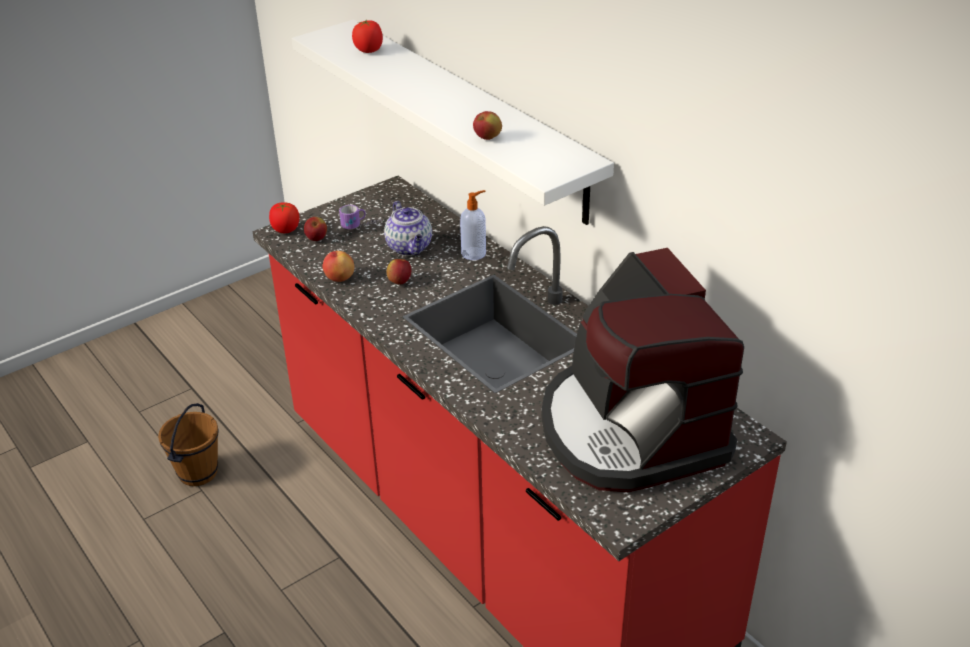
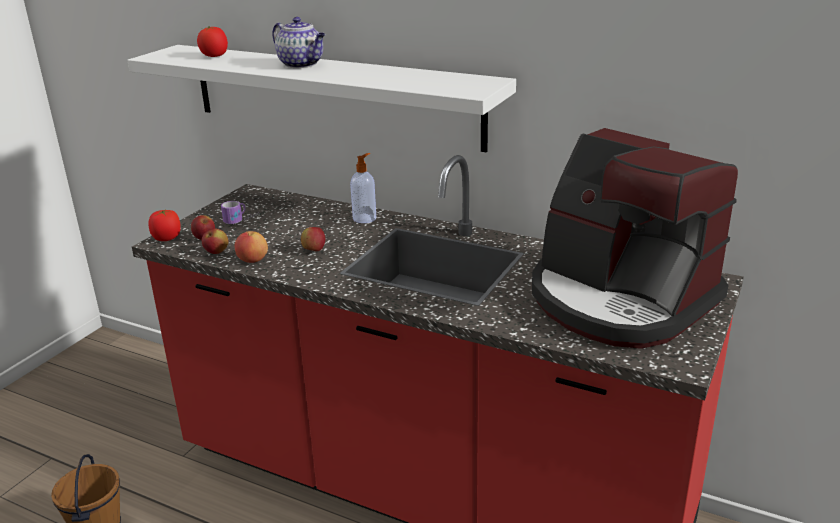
camera: 25 degrees left, 10 degrees down
(410, 248) = (302, 226): teapot -> teapot (302, 64)
(487, 138) = (390, 82): apple -> apple (216, 252)

